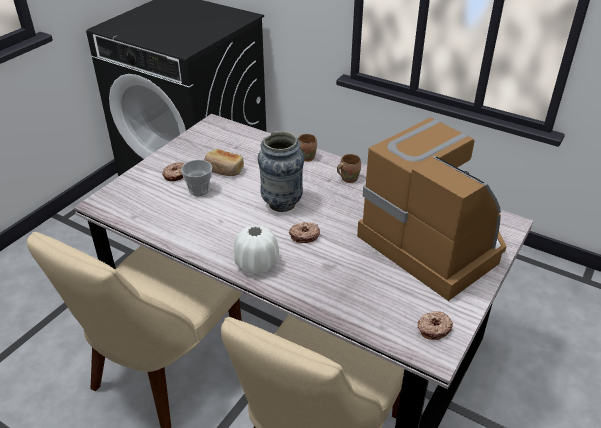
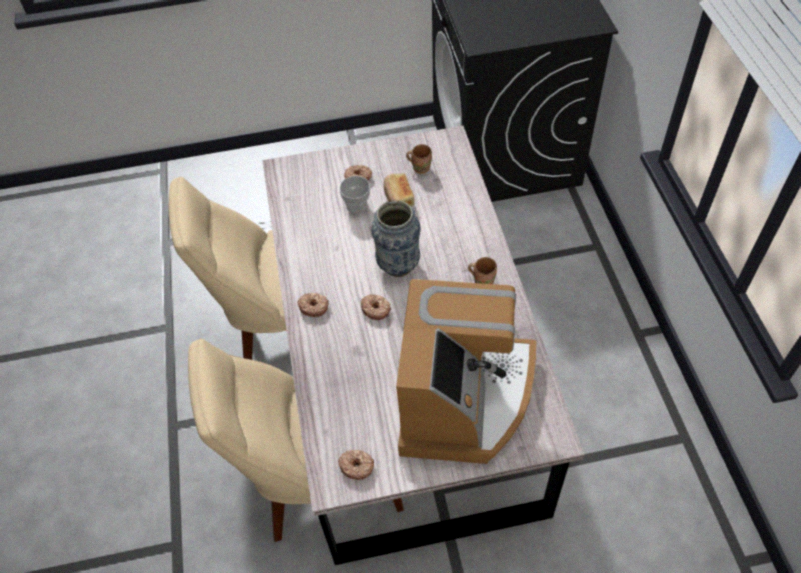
camera: 50 degrees right, 15 degrees up
(257, 264) = (313, 307): white vase -> donut
(305, 157) = (477, 231): brown mug -> brown mug (420, 167)

